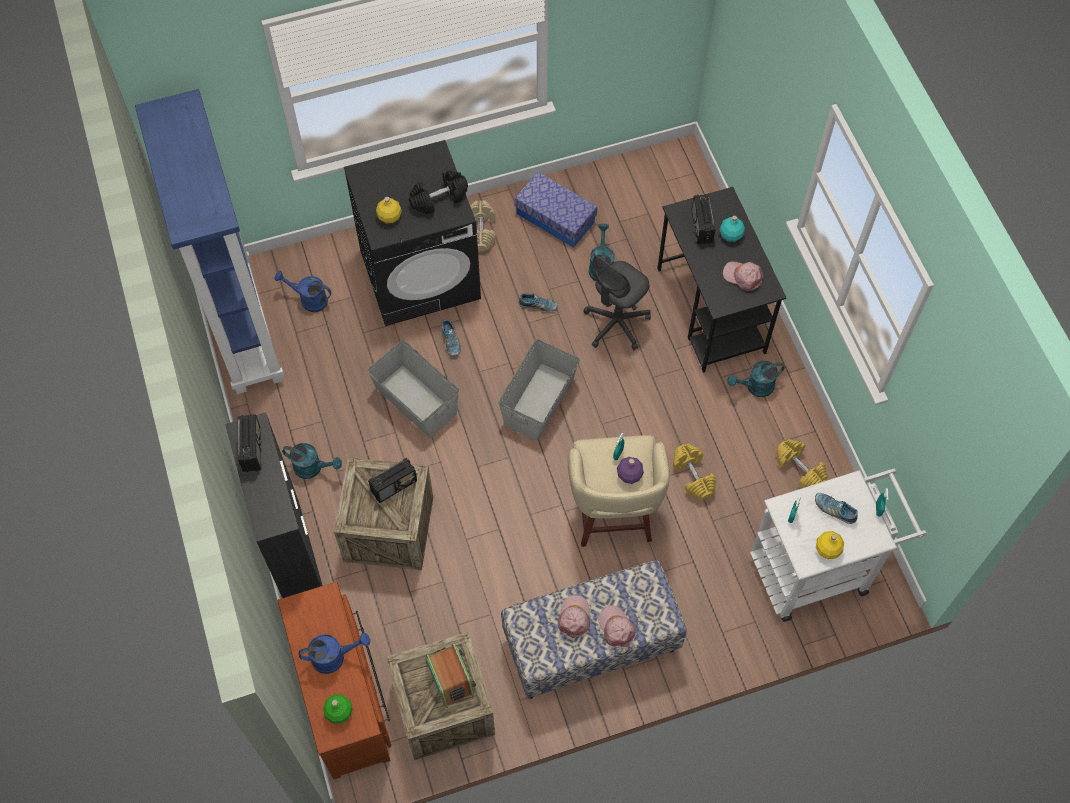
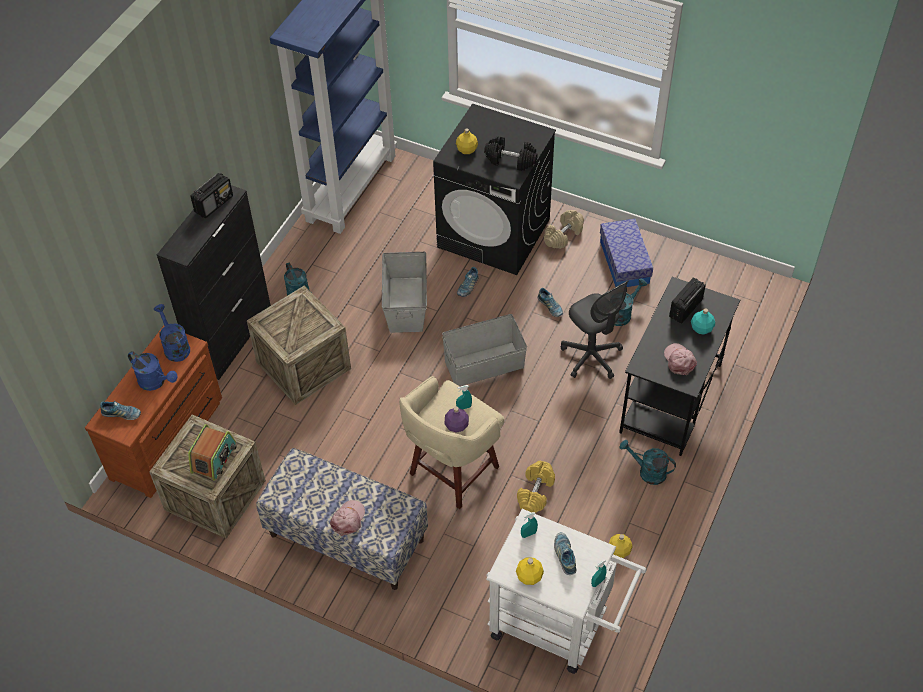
camera: 45 degrees right, 10 degrees down
(309, 300) = (408, 199): blue watering can -> blue watering can (175, 346)
(338, 712) = (122, 414): green bottle -> shoe
(394, 486) = (311, 322): radio -> none
(574, 617) = (329, 490): pink cap -> none
(616, 324) = (591, 357): grey office chair -> grey office chair turned 120 degrees counterclockwise
(800, 469) = (619, 550): yellow dumbbell -> yellow bottle

